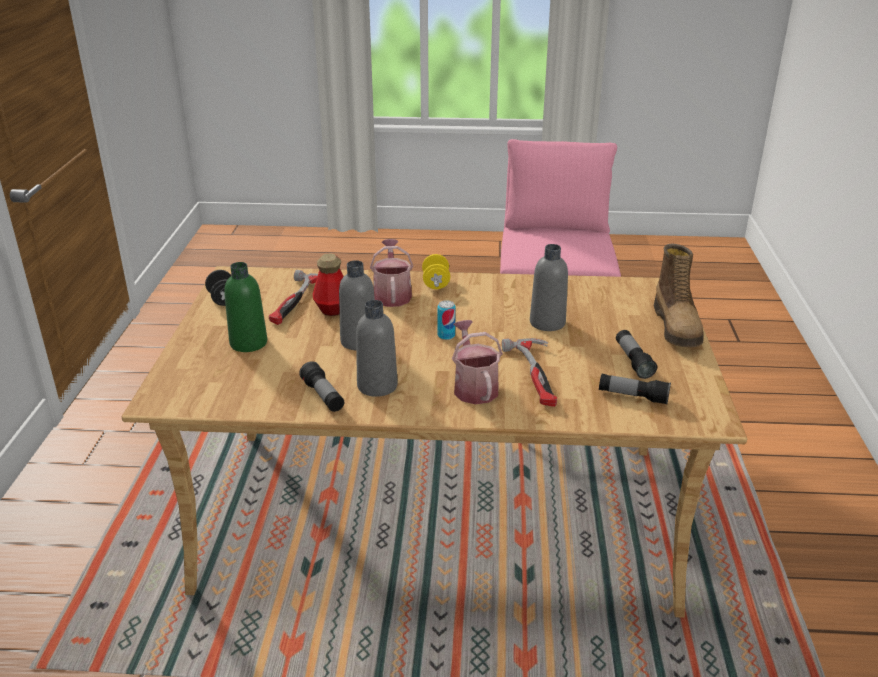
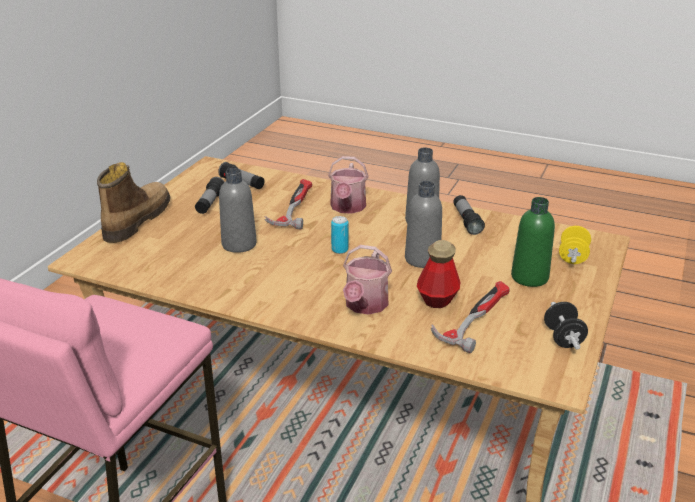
camera: 160 degrees left, 0 degrees up
(436, 283) = (307, 311): yellow dumbbell -> yellow dumbbell (573, 257)

